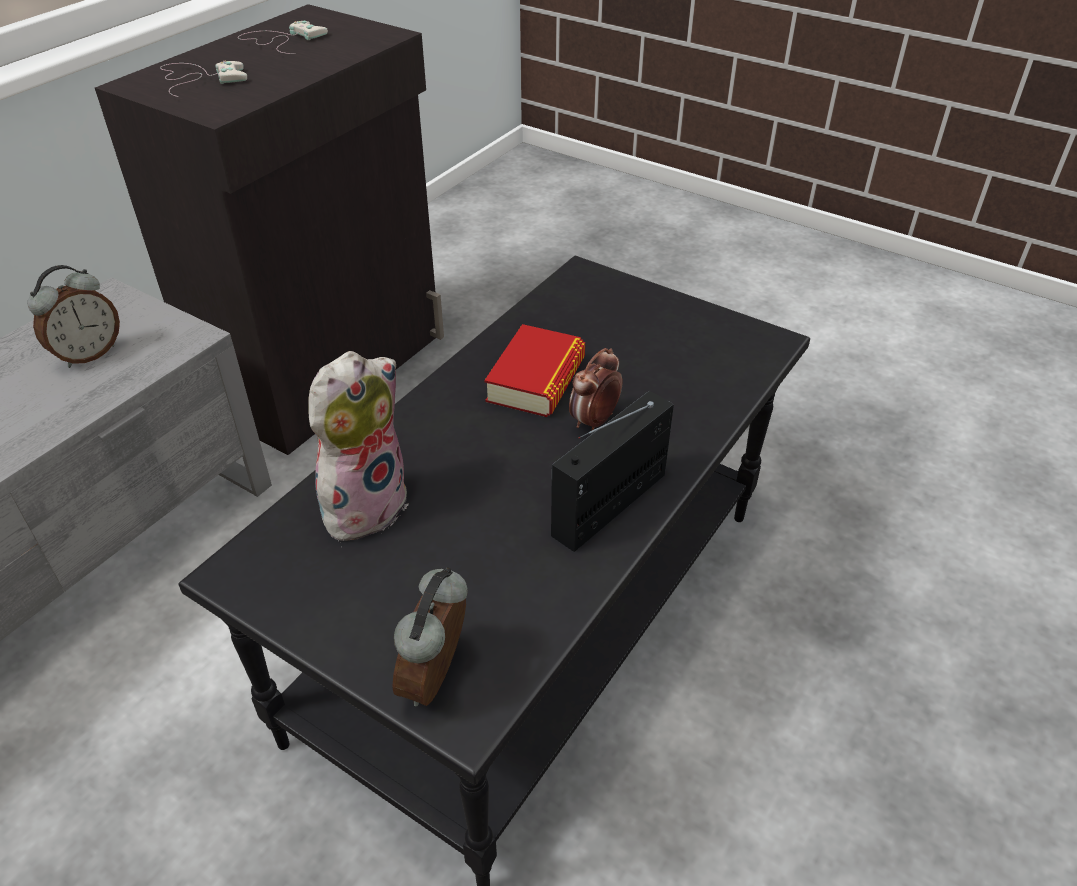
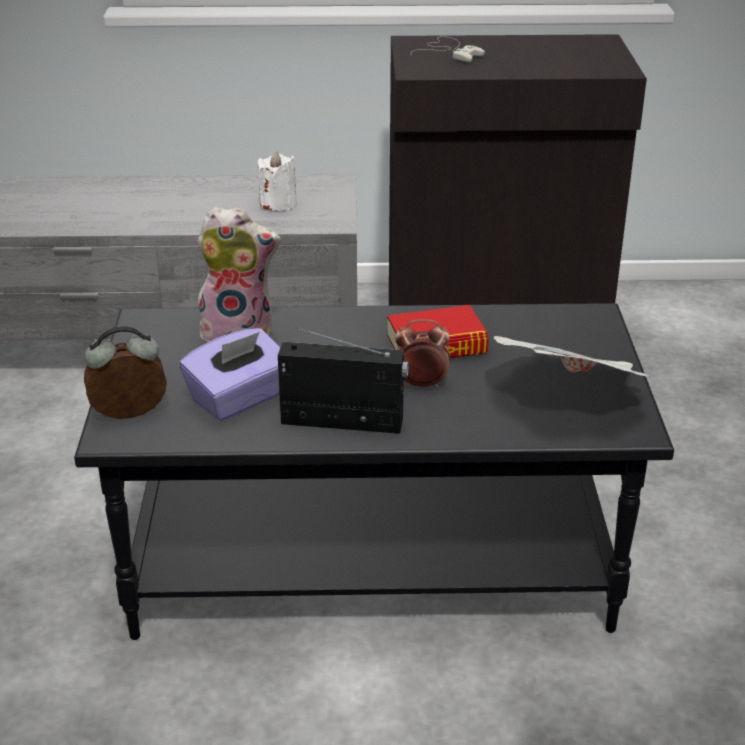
camera: 55 degrees right, 10 degrees down
(88, 354) = (278, 204): alarm clock -> white candle
(282, 41) = (545, 49): white game controller -> none
(496, 563) = (240, 399): none -> purple tissue box
(691, 344) = (574, 393): none -> newspaper

